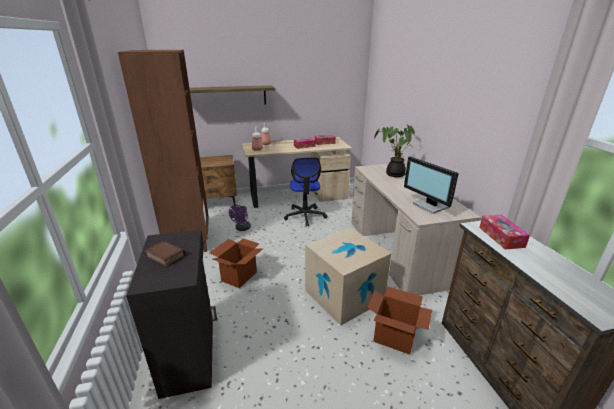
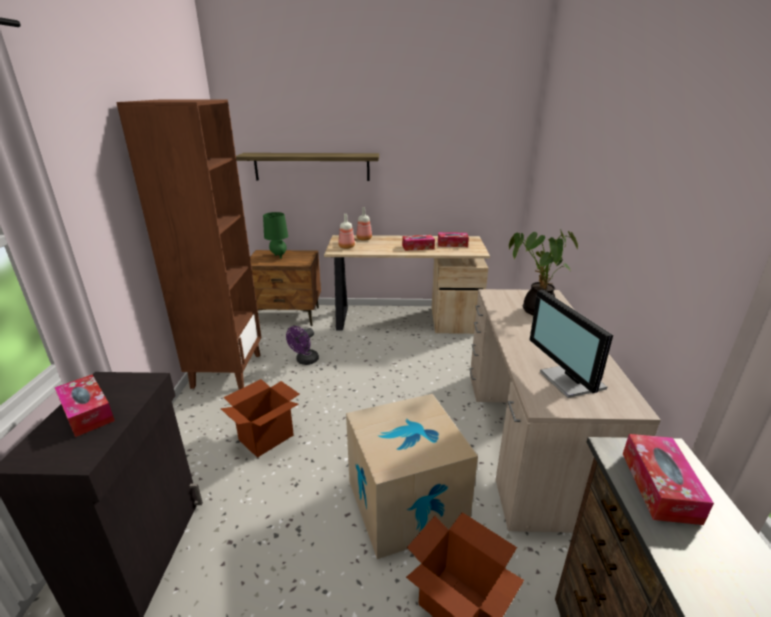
camera: 15 degrees right, 0 degrees up
(164, 256) = (87, 412): book -> tissue box
(206, 160) = (278, 256): none -> green table lamp
(305, 216) = (403, 354): office chair -> none

